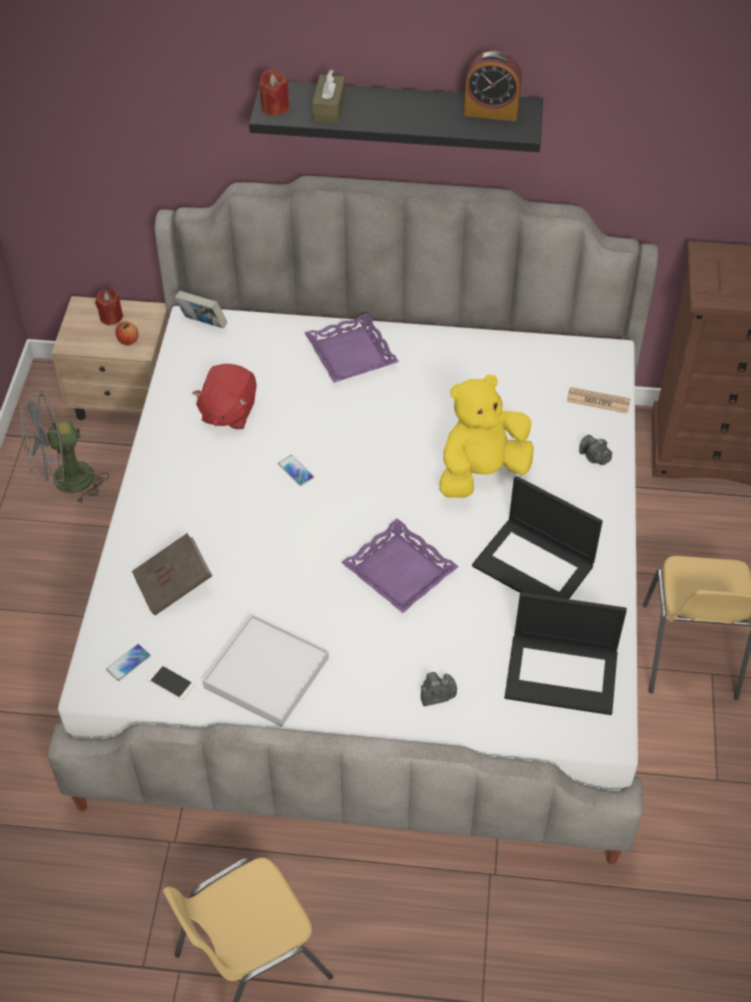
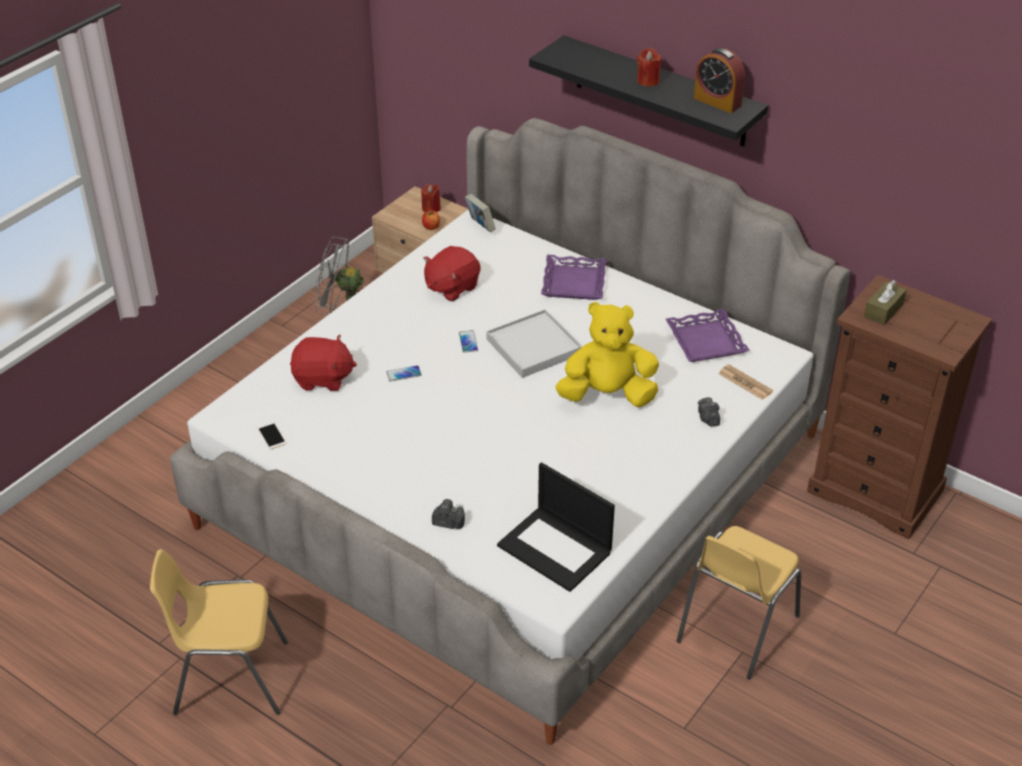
camera: 30 degrees right, 10 degrees down
(128, 663) = (253, 413): phone -> phone (403, 374)
(174, 585) = (323, 379): brown book -> red plush toy
(267, 673) = (340, 457): white tray -> white tray (534, 347)
(274, 108) = (556, 54): red candle -> red candle (648, 81)
(329, 107) = (596, 65): brown tissue box -> brown tissue box (883, 310)
(400, 571) = (490, 433): purple tray -> purple tray (706, 341)
(535, 565) = (596, 471): laptop -> none

